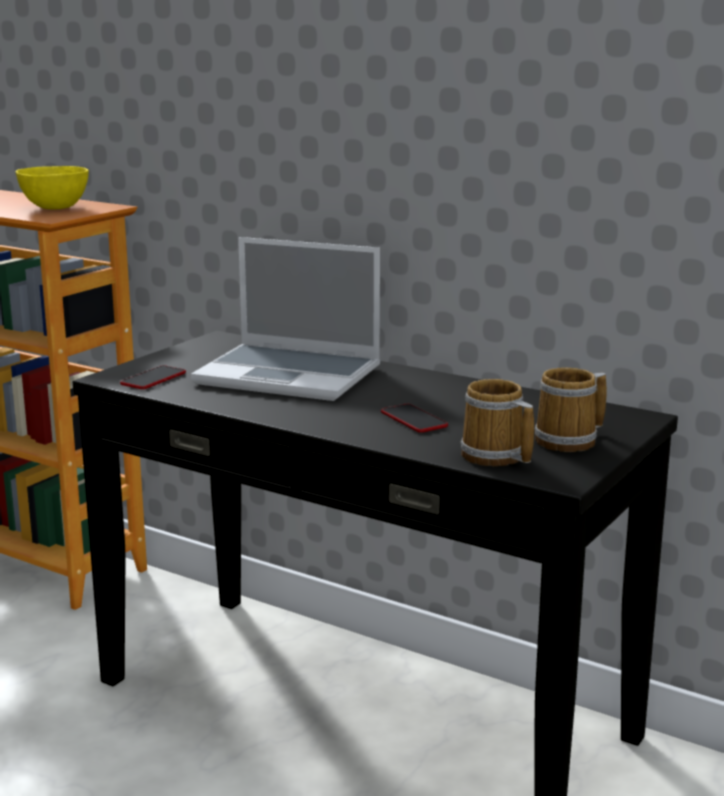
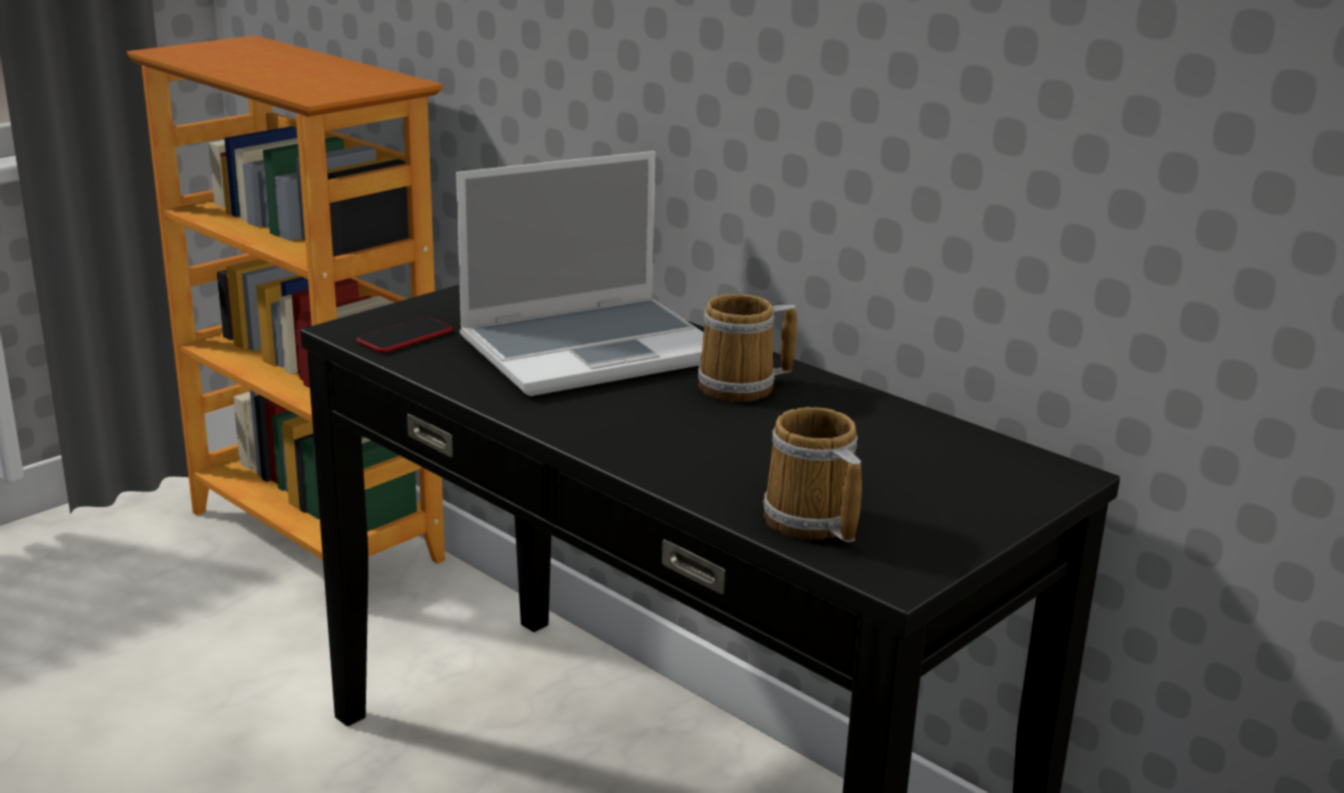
camera: 10 degrees right, 5 degrees up
(54, 208) = (332, 80): yellow bowl -> none
(291, 375) = (592, 349): laptop -> laptop turned 60 degrees counterclockwise
(413, 420) = (725, 443): phone -> none
(570, 441) = (936, 505): mug -> mug (742, 387)

